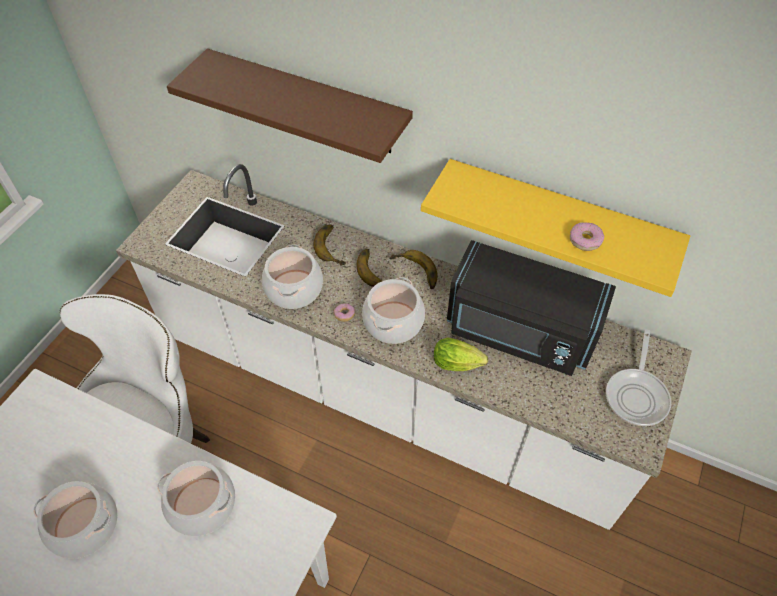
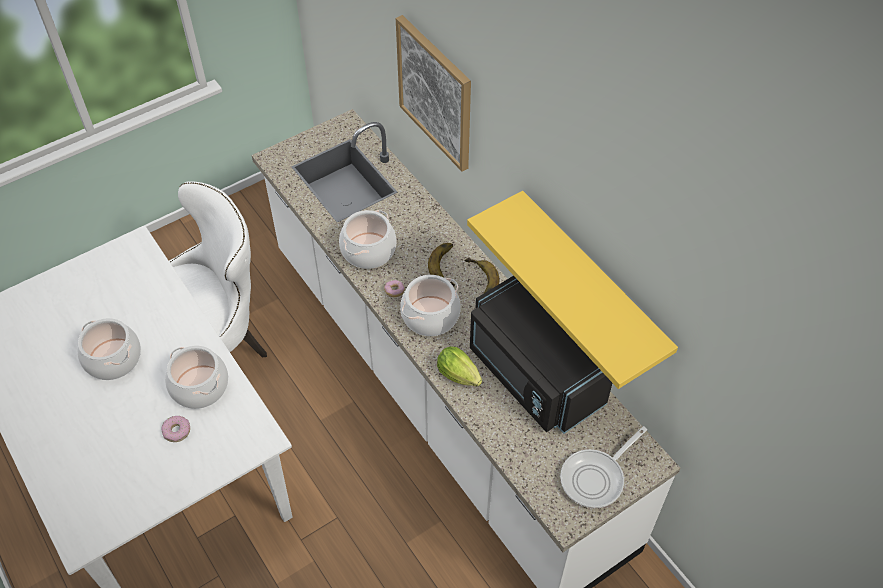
camera: 30 degrees right, 0 degrees up
(308, 102) = (436, 93): brown shelf -> picture
(334, 246) = (426, 229): banana -> none
(585, 240) = (579, 308): donut -> donut (177, 431)

